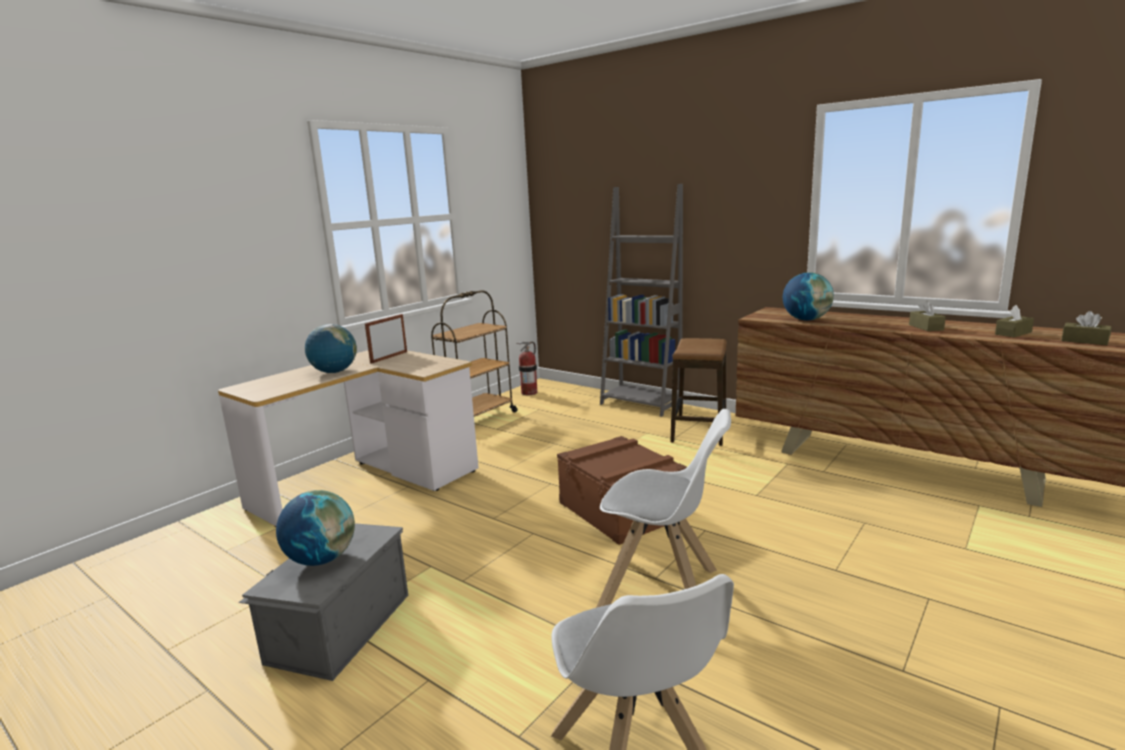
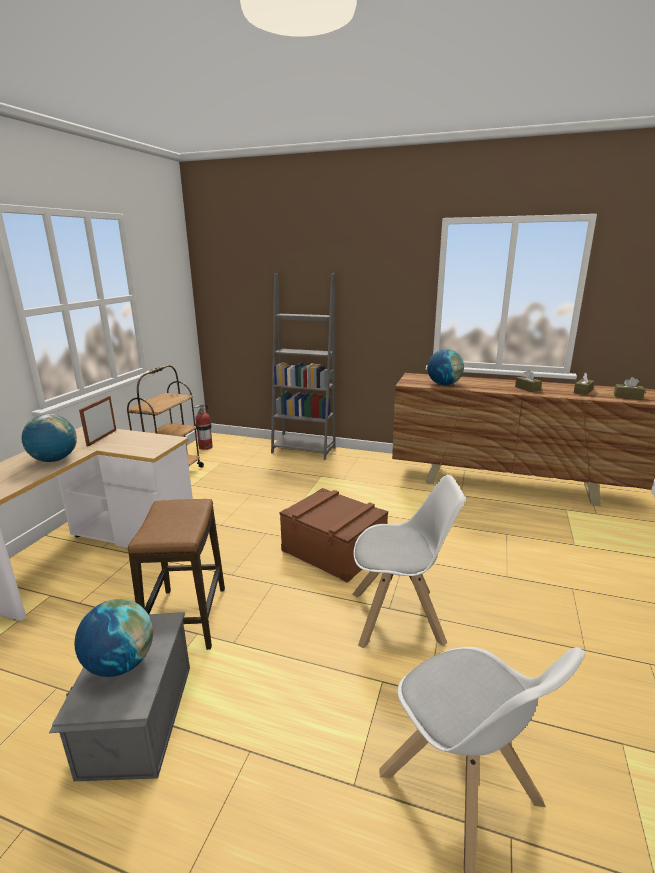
camera: 20 degrees left, 5 degrees up
(699, 432) = (359, 471): stool -> stool (187, 618)

